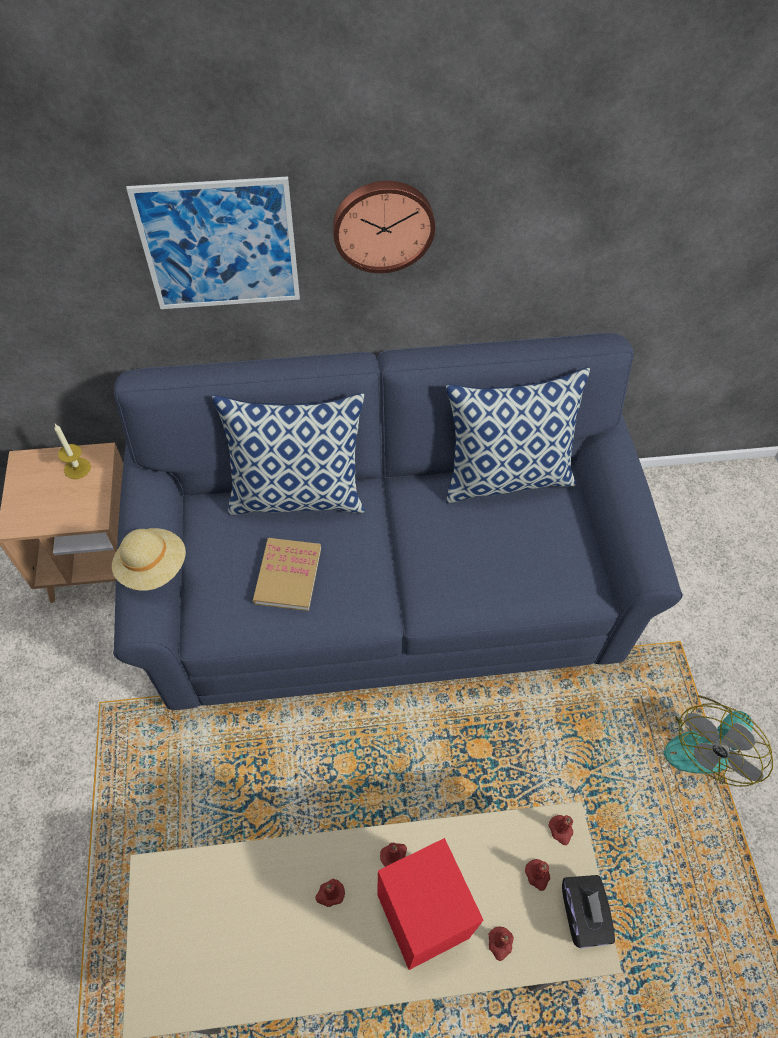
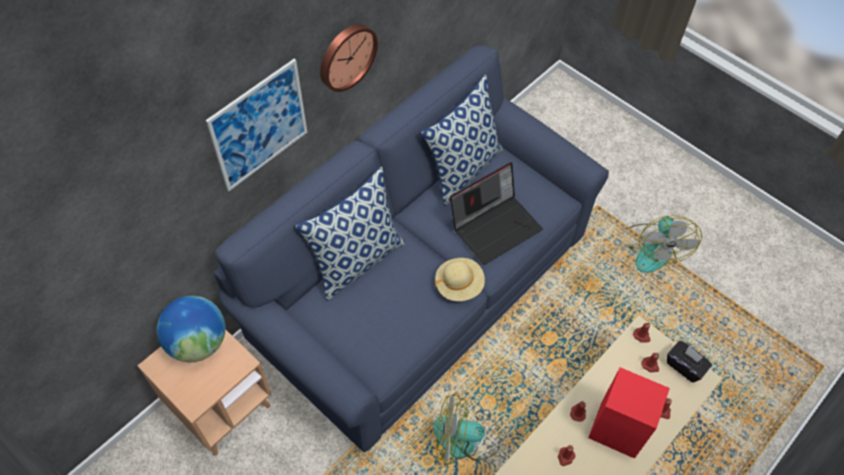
camera: 40 degrees left, 0 degrees up
(77, 468) = (198, 342): candle -> globe
(153, 567) = (327, 357): beige hat -> beige hat (459, 285)
(286, 782) = (465, 438): none -> fan
(288, 575) = (398, 309): book -> none
(482, 564) = (495, 226): none -> laptop

